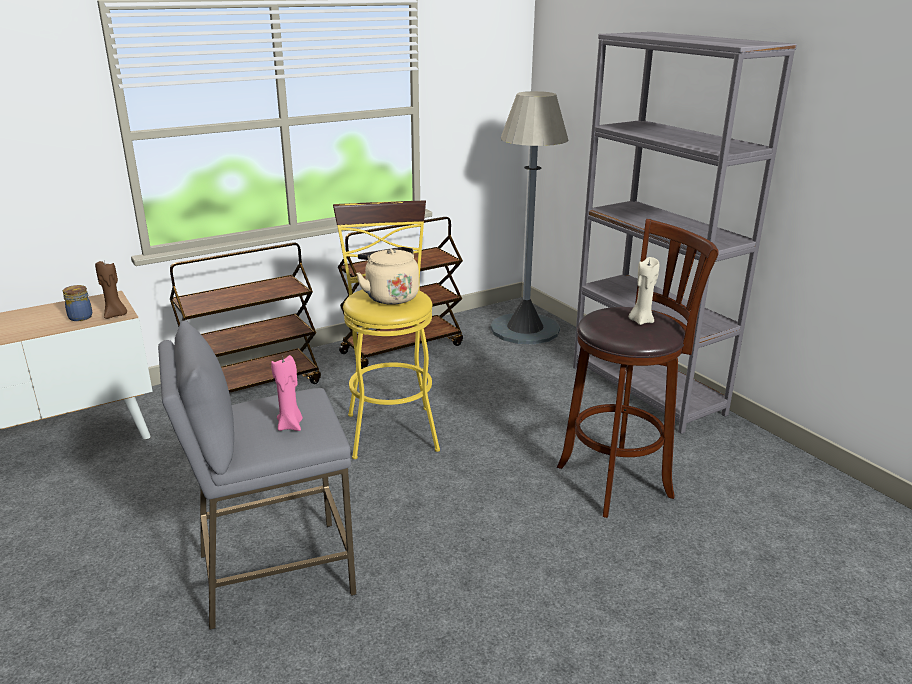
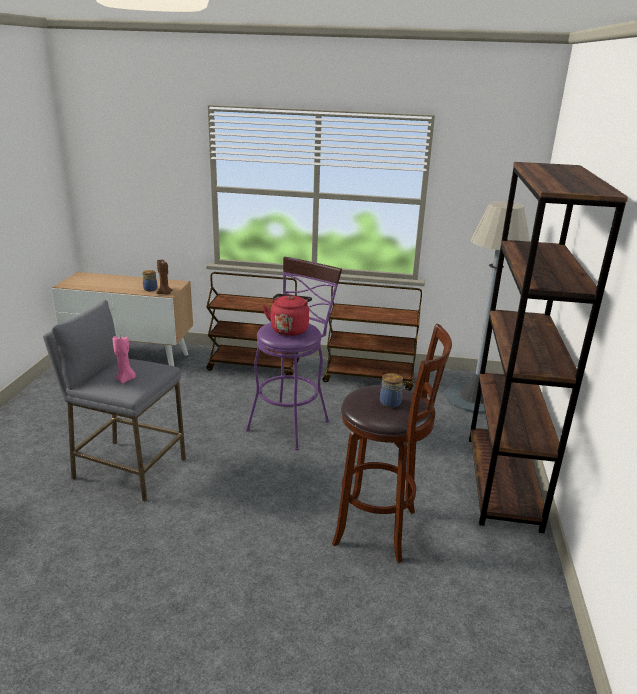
camera: 40 degrees right, 0 degrees up
(390, 296) = (289, 329): beige kettle -> red kettle
(391, 427) = (291, 422): yellow stool -> purple stool
(641, 321) = (391, 403): beige candle -> jar
(646, 390) = (502, 482): grey bookcase -> brown bookcase

